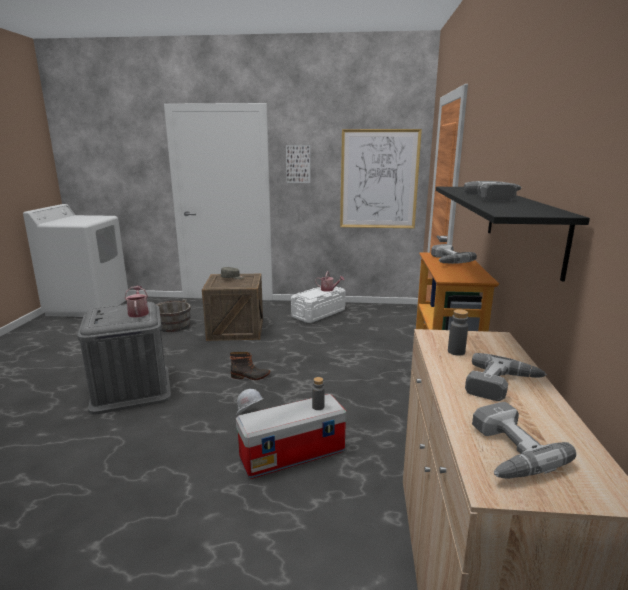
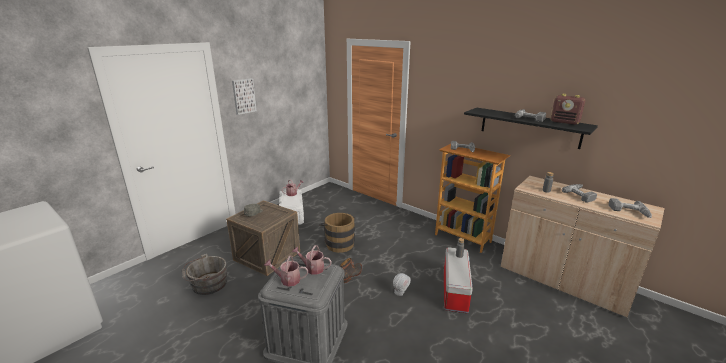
camera: 55 degrees left, 5 degrees up
(112, 310) = (287, 280): none -> watering can
(299, 350) = (338, 243): none -> brown bucket
(379, 179) = (300, 99): picture -> none
(531, 206) = (565, 122): none -> radio

